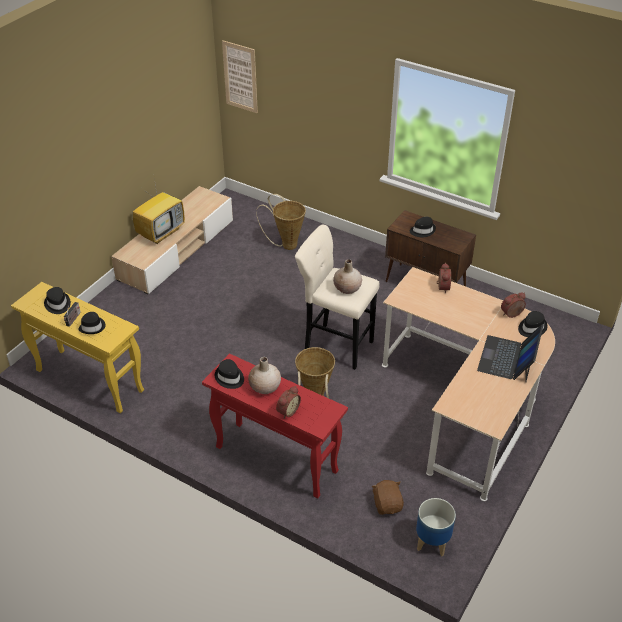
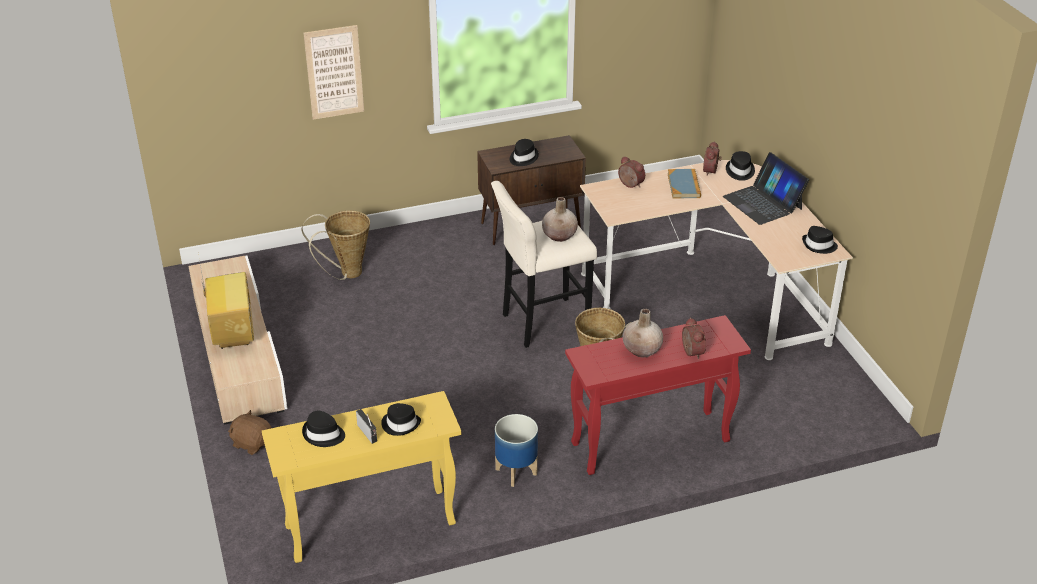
camera: 50 degrees left, 5 degrees down
(229, 378) = (602, 365): black hat -> black hat (819, 245)
(240, 77) = (195, 89): picture -> picture (334, 72)
(387, 504) = (779, 402): brown plush toy -> brown plush toy (252, 443)
(432, 543) = (848, 400): planter -> planter (516, 472)
(475, 311) = (684, 186): none -> book

